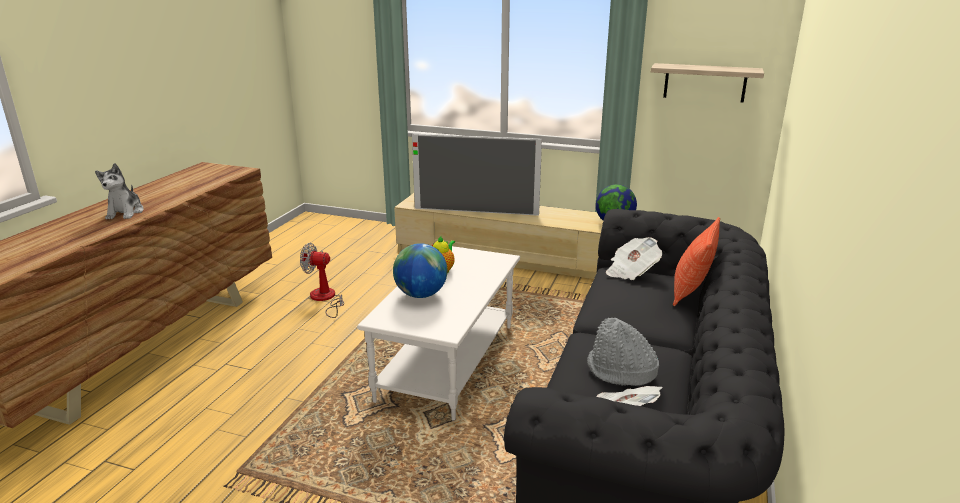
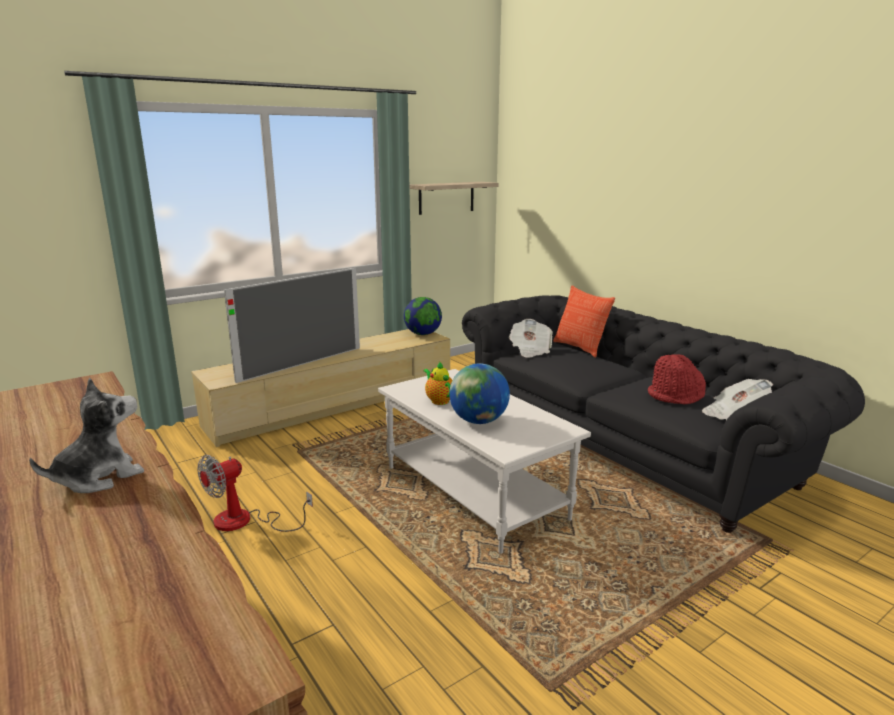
camera: 55 degrees left, 5 degrees down
(125, 212) = (99, 477): plush toy -> plush toy turned 75 degrees counterclockwise
(620, 371) = (675, 396): grey hat -> red hat

